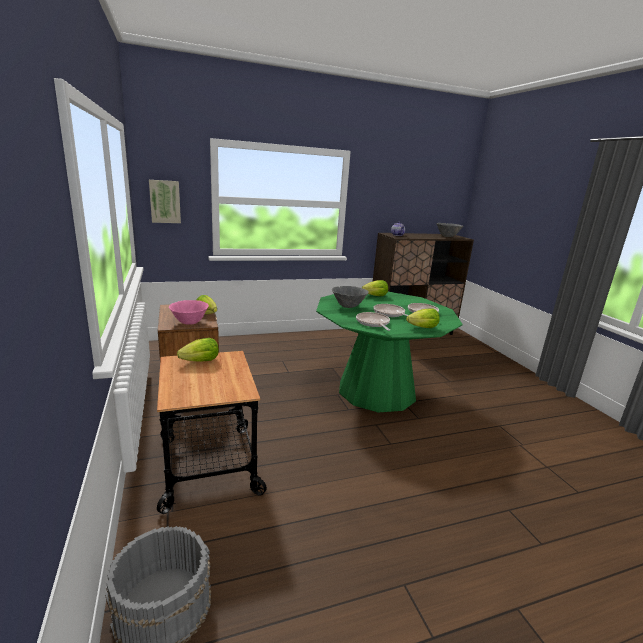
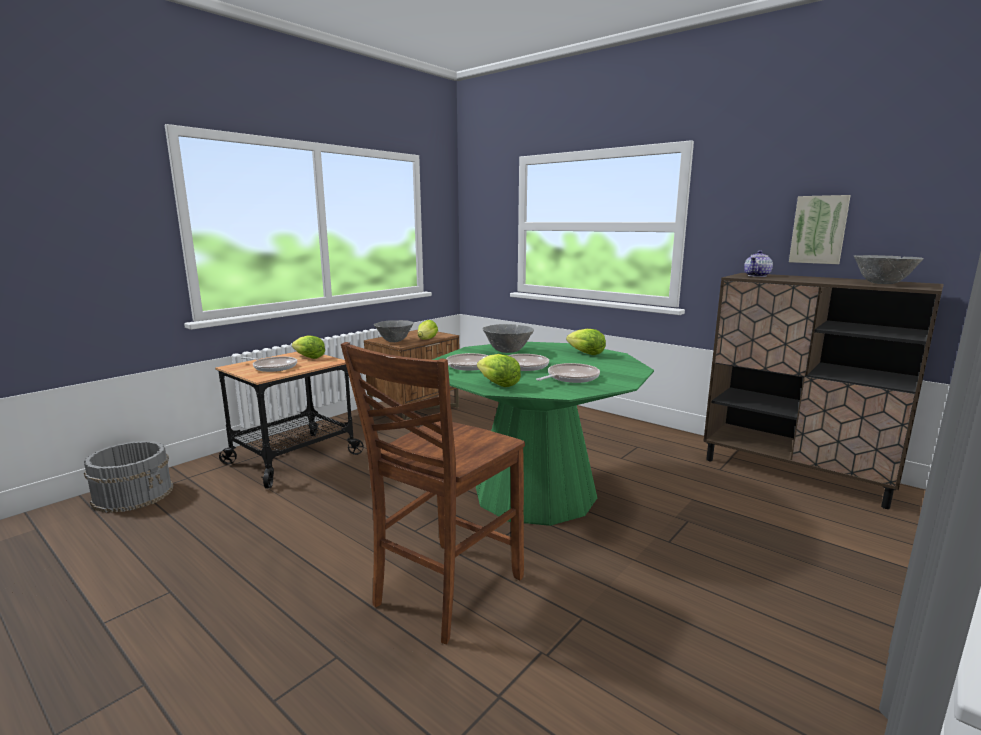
camera: 60 degrees right, 5 degrees down
(165, 201) = (480, 230): picture -> picture (819, 229)
(189, 323) = (394, 341): pink bowl -> grey bowl
(212, 382) = (273, 367): none -> frying pan
(462, 454) = (444, 591): none -> brown chair

